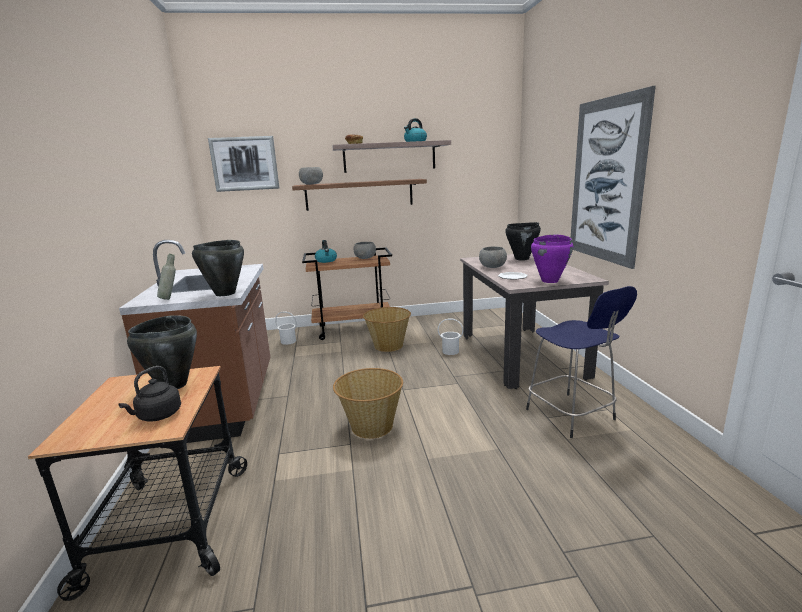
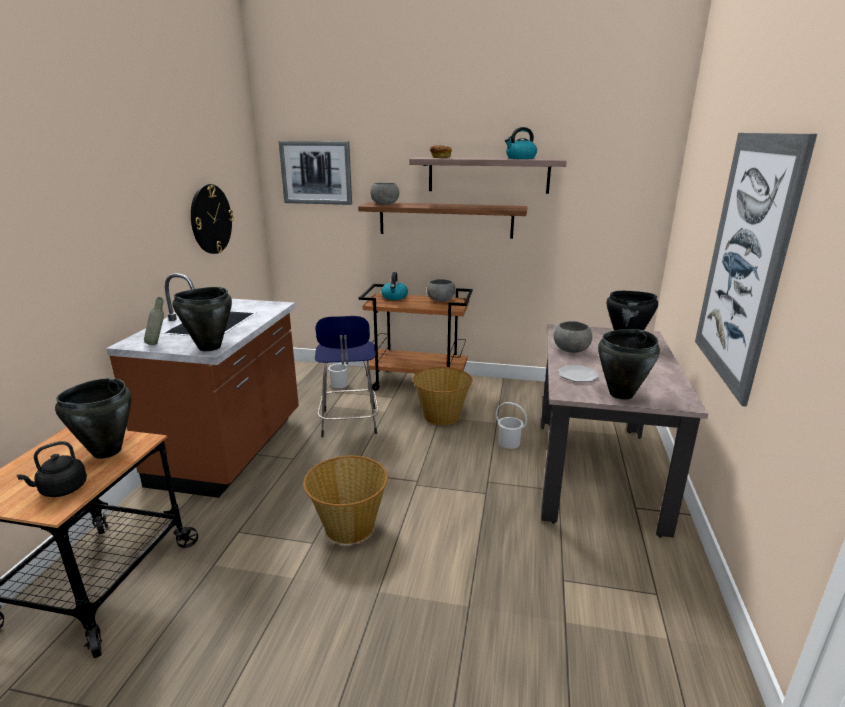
camera: 20 degrees right, 5 degrees up
(168, 201) = (211, 219): none -> wall clock
(550, 281) = (621, 394): purple cooking pot -> black cooking pot
(572, 416) = (598, 588): blue stool -> blue stool (349, 423)

